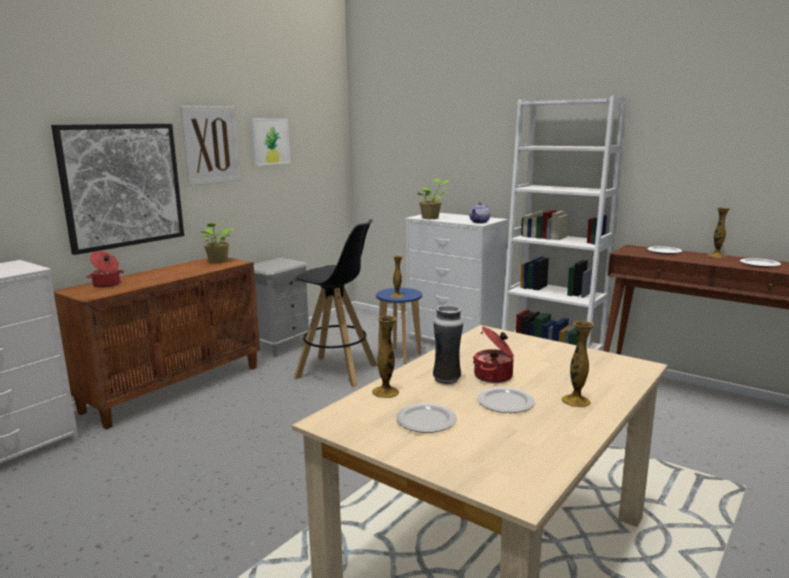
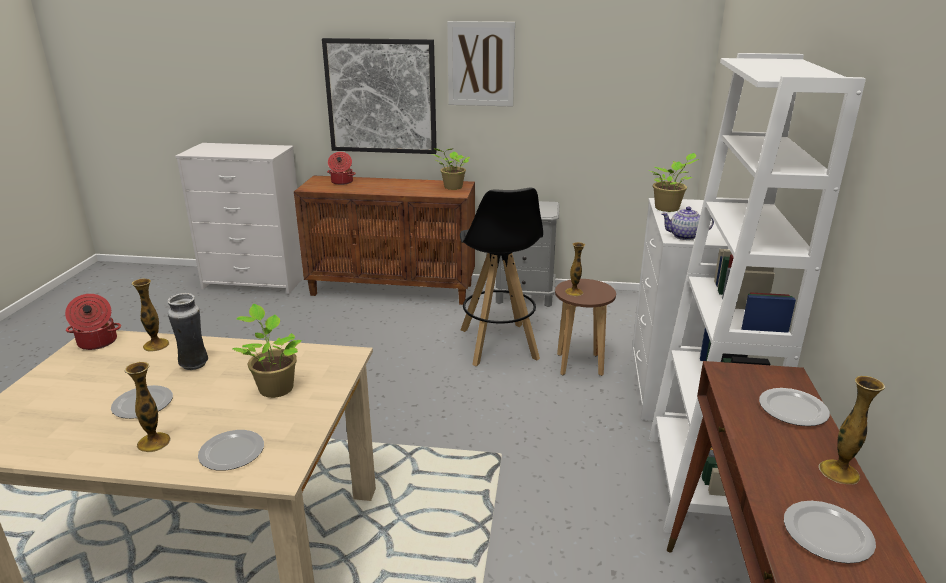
camera: 60 degrees right, 10 degrees up
(270, 141) = (566, 64): picture -> none
(399, 355) = (580, 364): blue stool -> brown stool
(427, 420) = (98, 376): plate -> plate (232, 453)
(494, 376) = (210, 386): cooking pot -> cooking pot (97, 342)
(517, 356) = (275, 387): none -> potted plant

